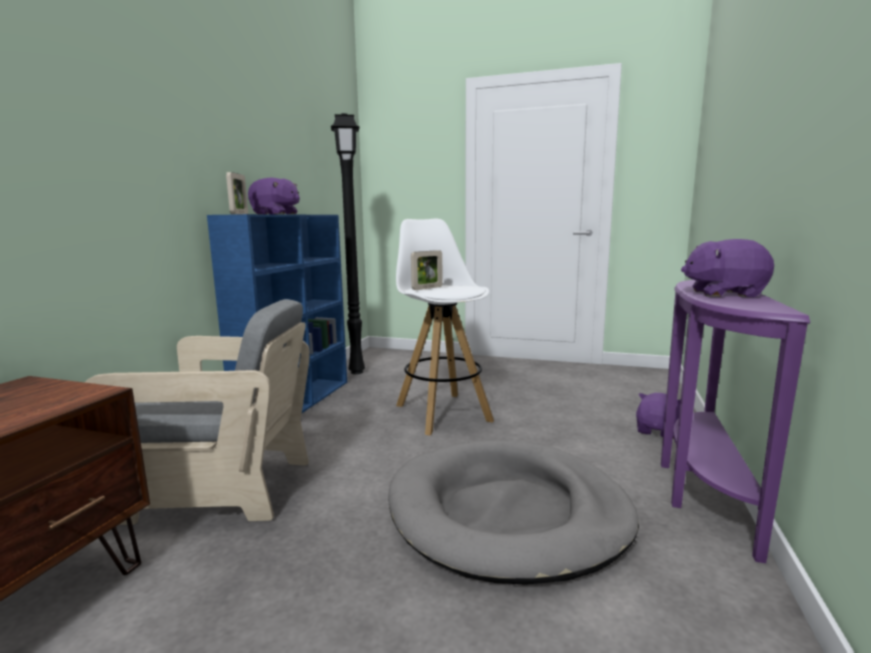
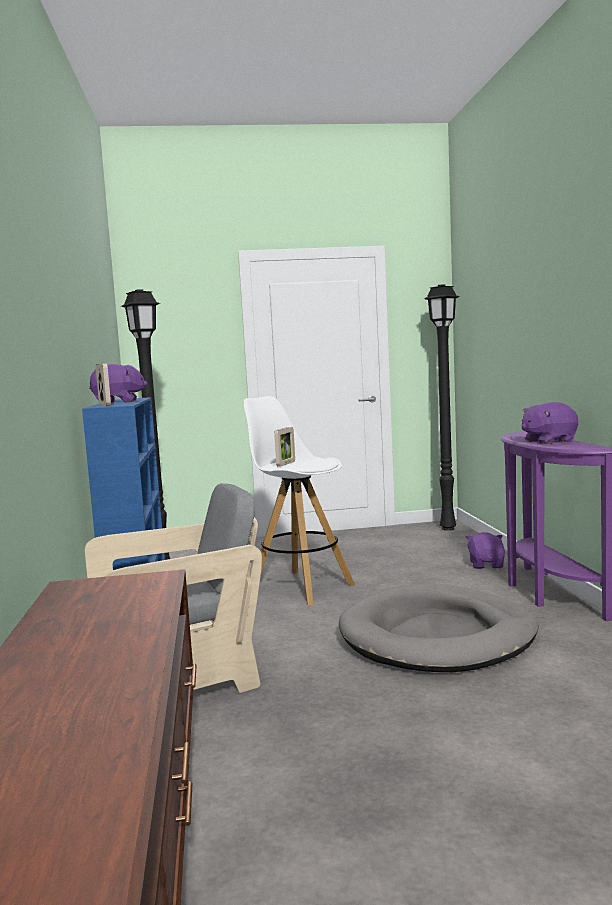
camera: 25 degrees left, 5 degrees down
(655, 378) = (449, 528): none -> black floor lamp

